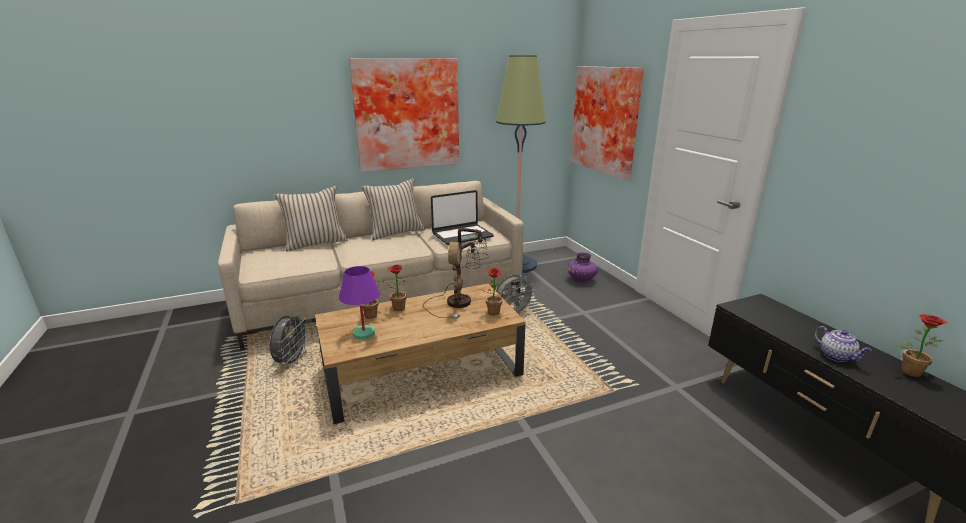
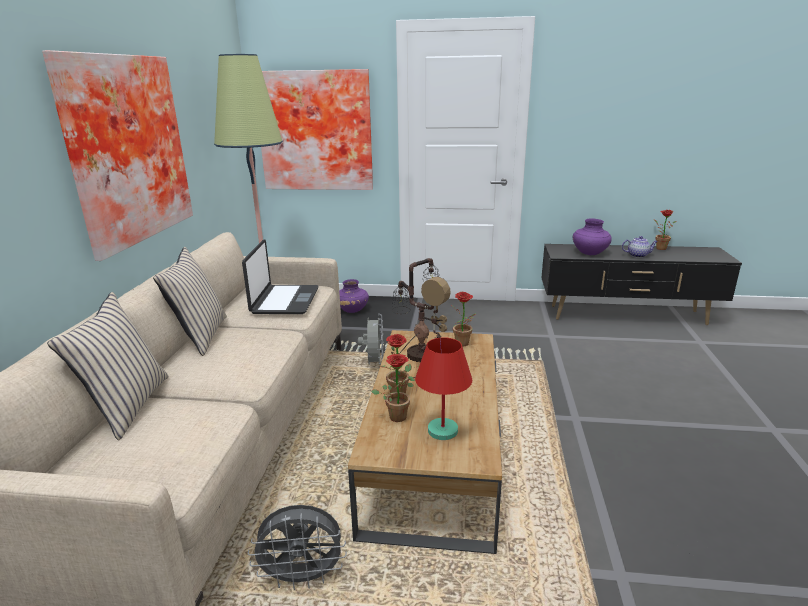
camera: 60 degrees left, 0 degrees up
(292, 361) = (303, 577): grey fan -> grey fan turned 135 degrees clockwise
(363, 333) = (443, 431): purple table lamp -> red table lamp
(779, 323) = (590, 253): none -> purple vase

